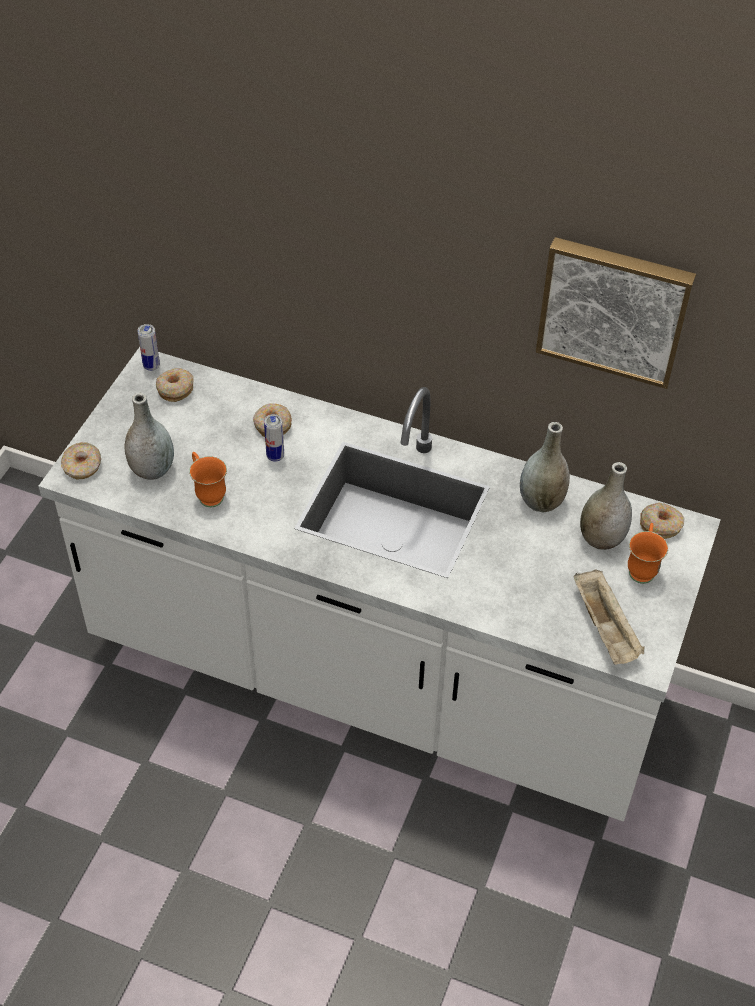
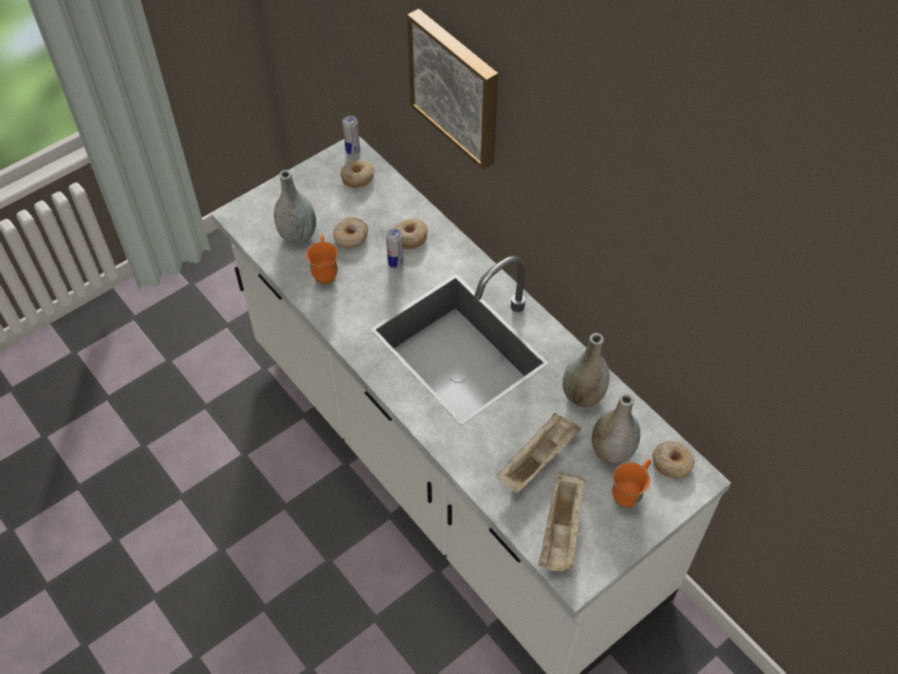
camera: 30 degrees right, 5 degrees up
(82, 466) = (250, 211): donut -> donut (351, 237)
(540, 576) = (537, 459): none -> beige tray
(614, 309) = (673, 256): picture -> picture (457, 87)

